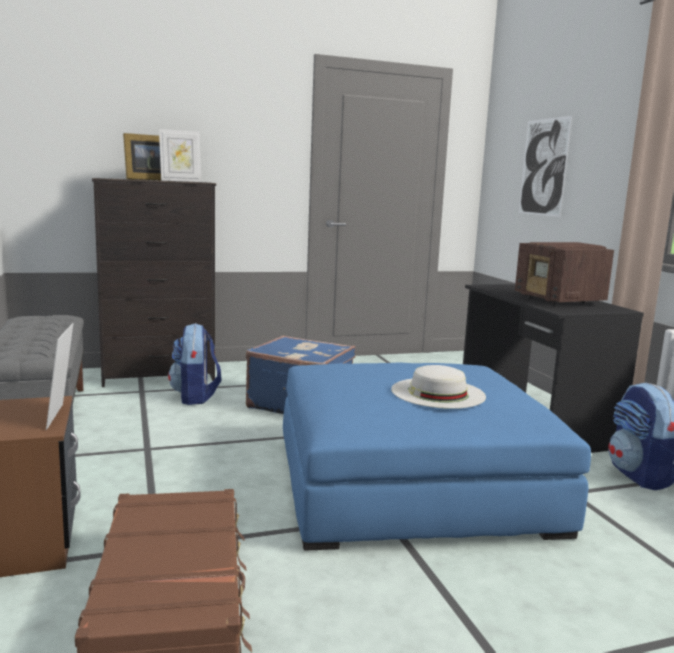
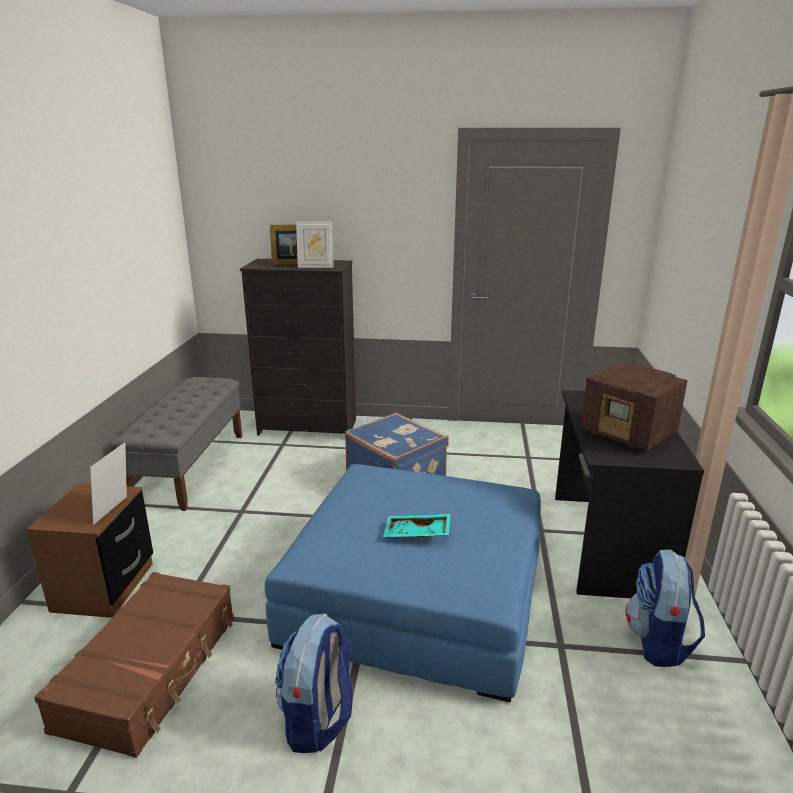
camera: 25 degrees right, 10 degrees up
(195, 397) = (318, 457): backpack -> backpack (318, 720)
(438, 393) = (417, 534): white hat -> turquoise tray
(543, 167) = (690, 257): picture -> none
(559, 300) = (629, 434): radio -> radio turned 45 degrees counterclockwise

